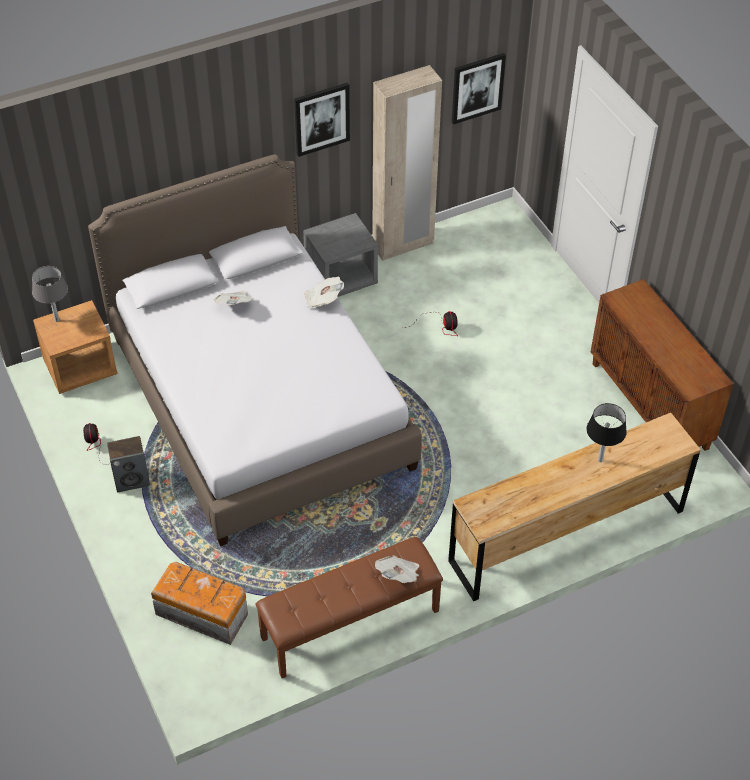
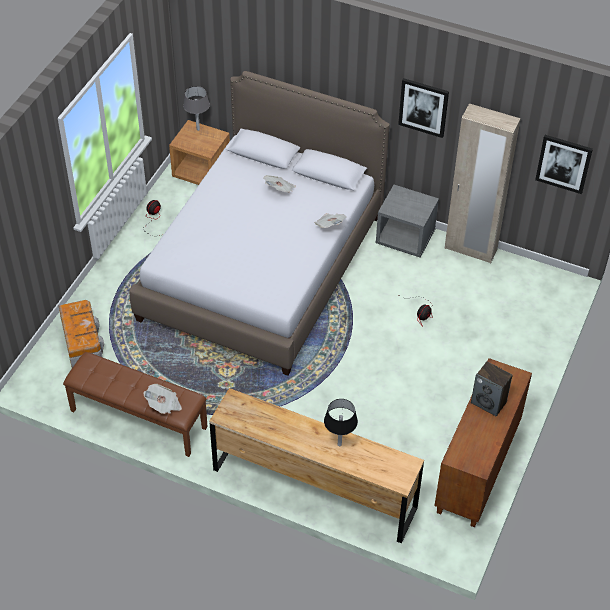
camera: 50 degrees right, 0 degrees up
(132, 479) = (145, 250): speaker -> speaker (489, 402)

